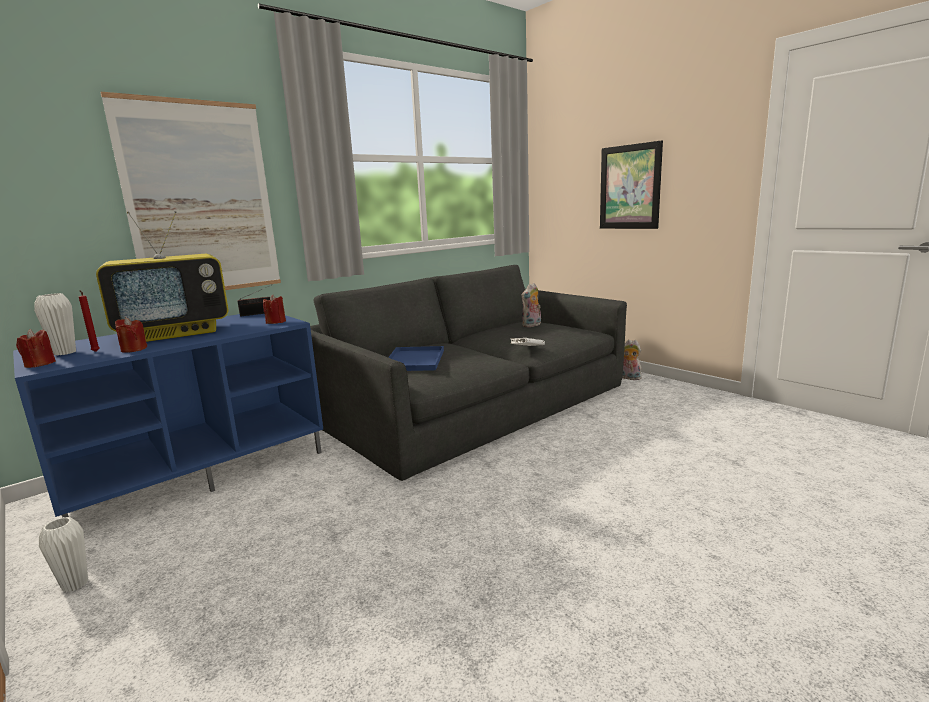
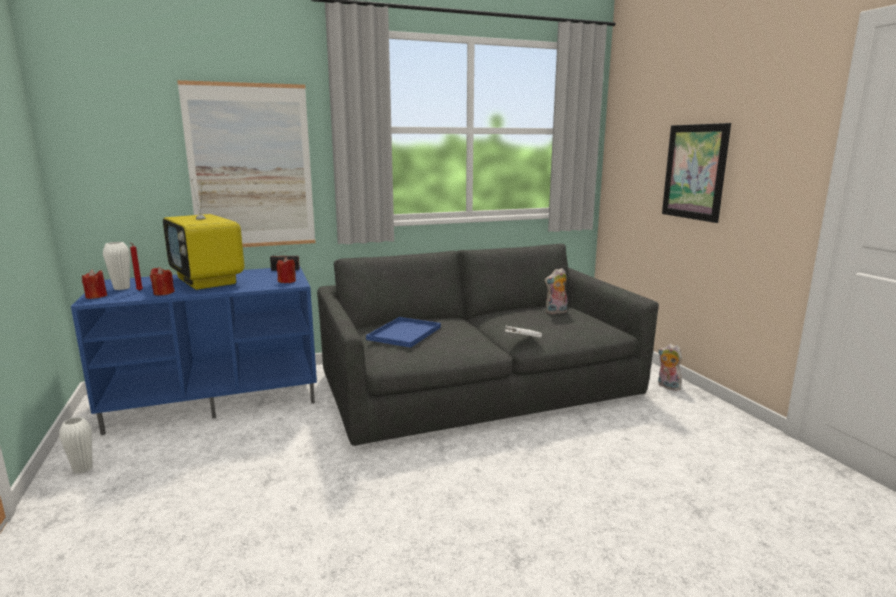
camera: 20 degrees right, 0 degrees up
(176, 333) = (208, 281): television -> television turned 60 degrees clockwise

